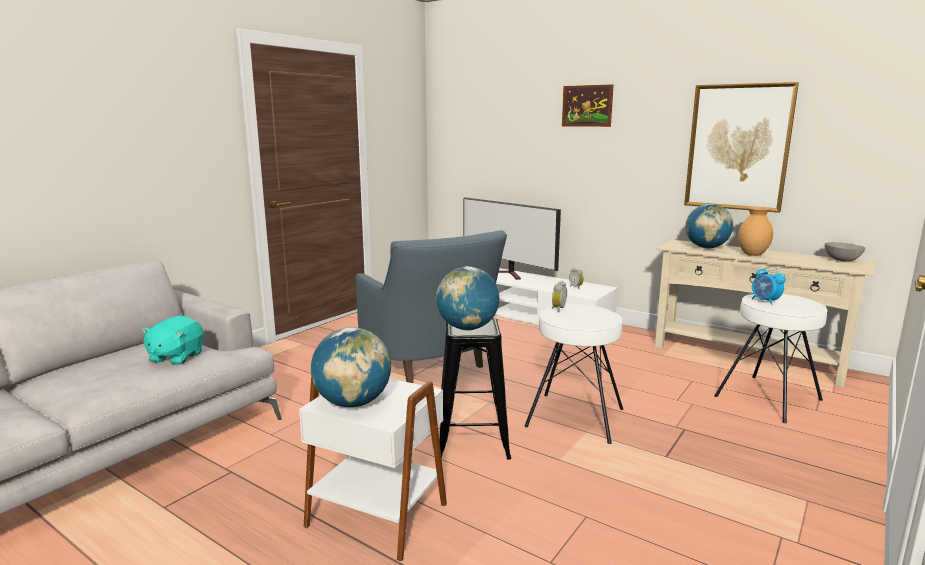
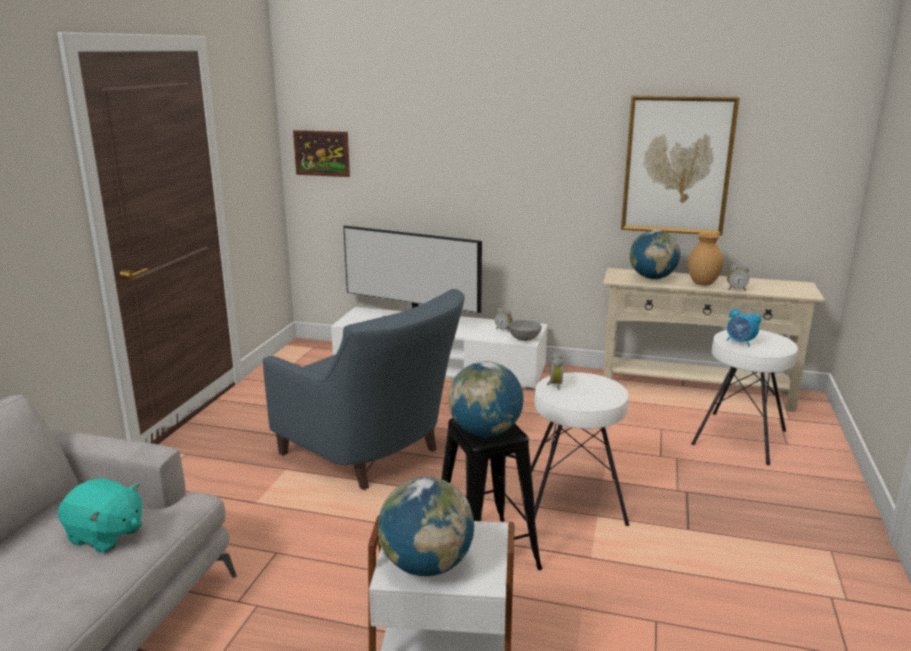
camera: 20 degrees left, 5 degrees up
(175, 357) = (105, 535): turquoise plush toy -> turquoise plush toy turned 60 degrees counterclockwise
(587, 106) = (501, 114): picture -> picture (322, 153)
(783, 260) = (736, 289): none -> alarm clock
(841, 260) = (785, 283): grey bowl -> grey bowl (524, 339)

